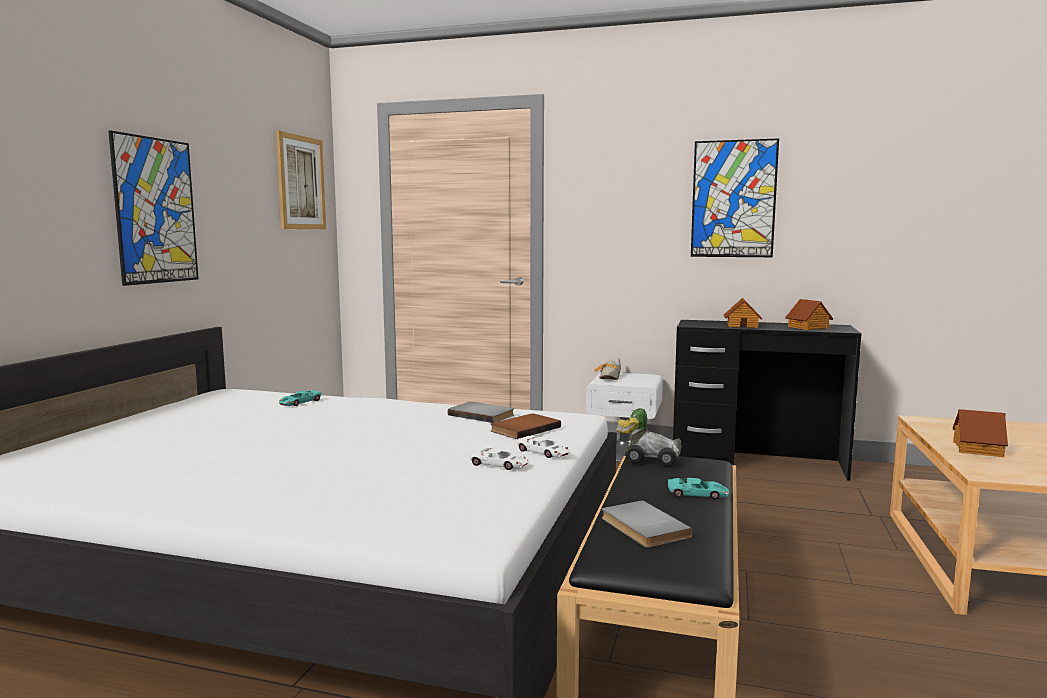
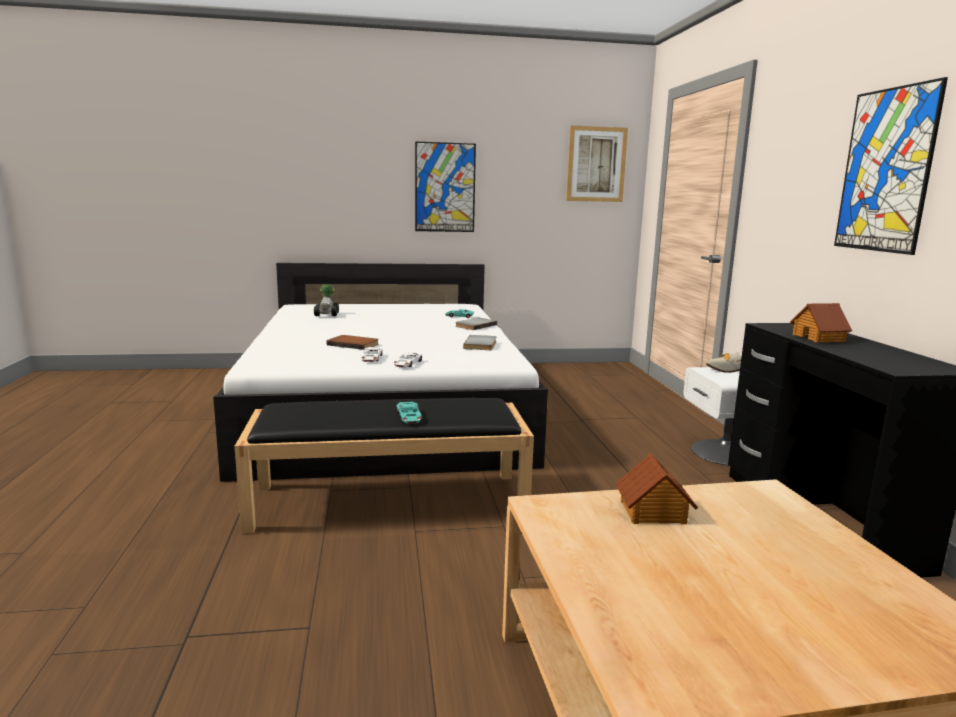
camera: 65 degrees right, 5 degrees up
(523, 428) = (455, 354): brown book -> brown book (354, 344)
(642, 527) = (332, 408): grey book -> grey book (474, 325)
(649, 459) = (480, 401): toy car -> toy car (327, 314)
(808, 327) = (881, 357): toy house -> none

